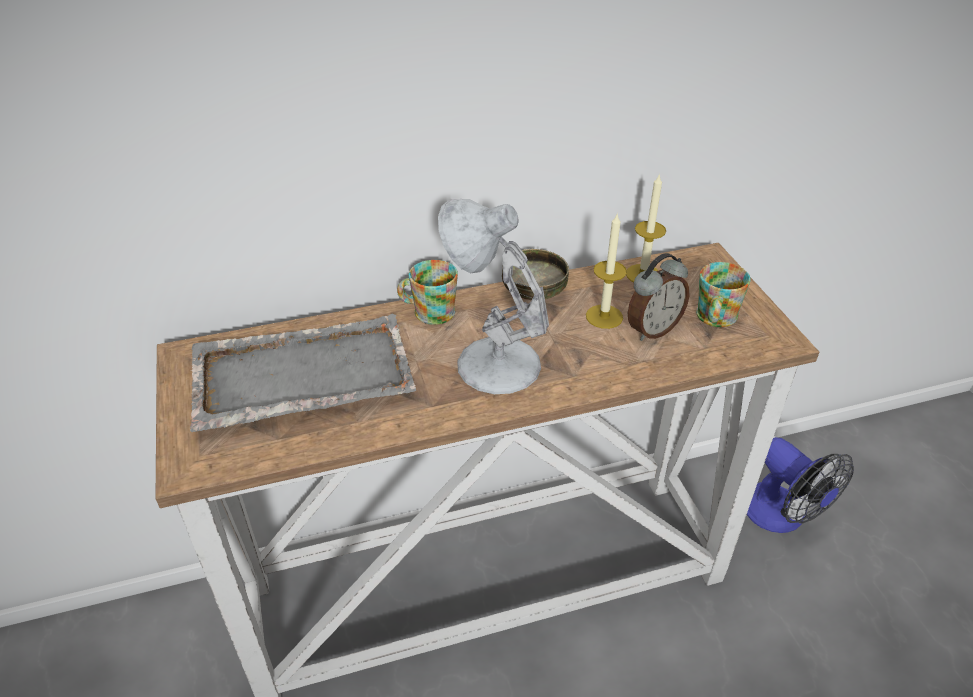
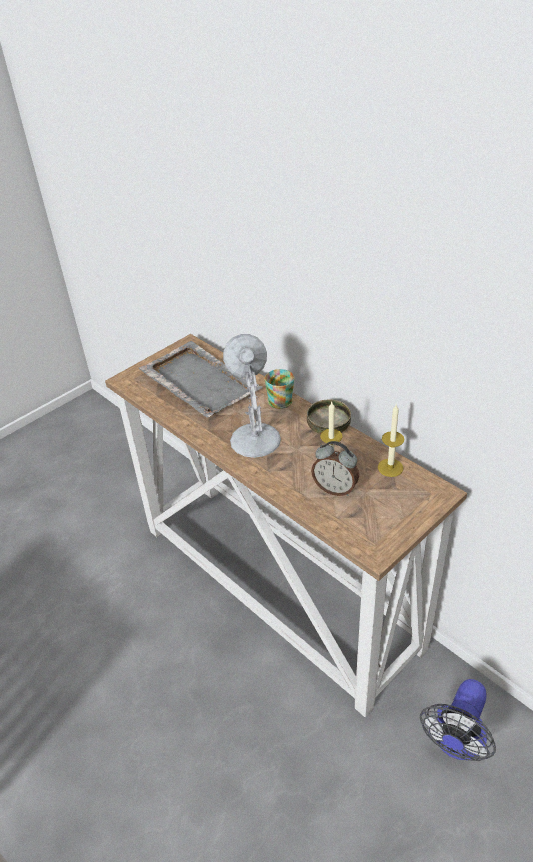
camera: 65 degrees right, 0 degrees up
(714, 318) = (371, 513): mug -> none

